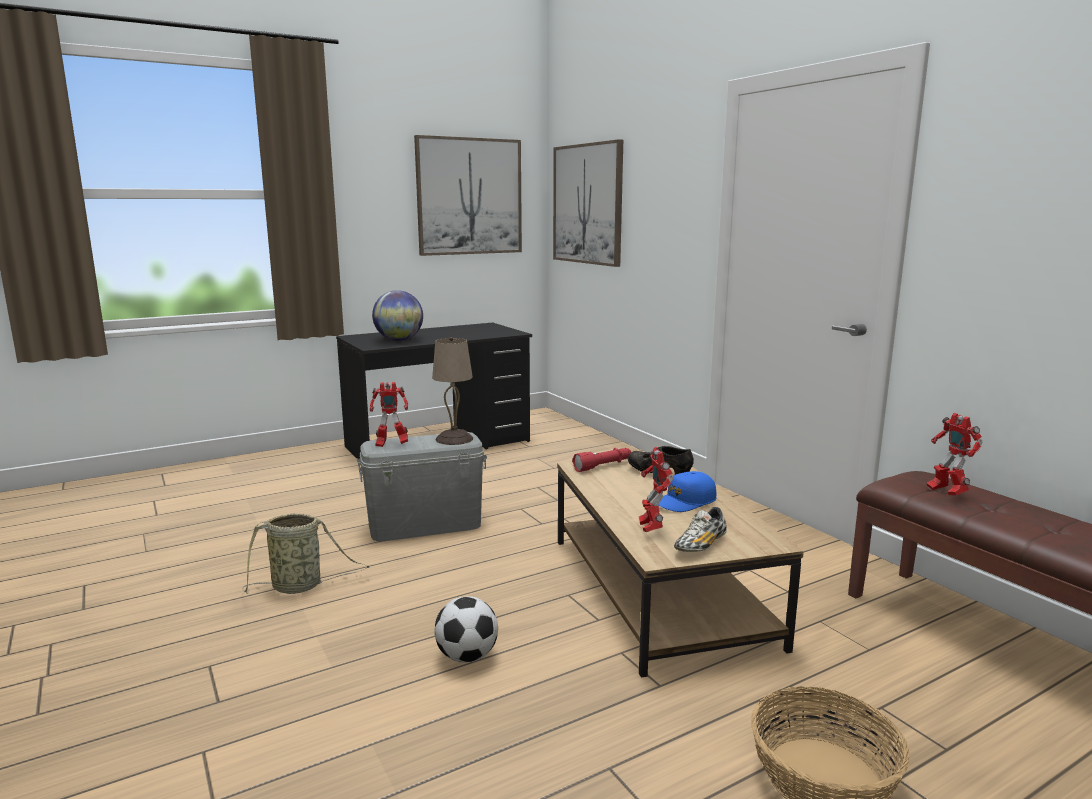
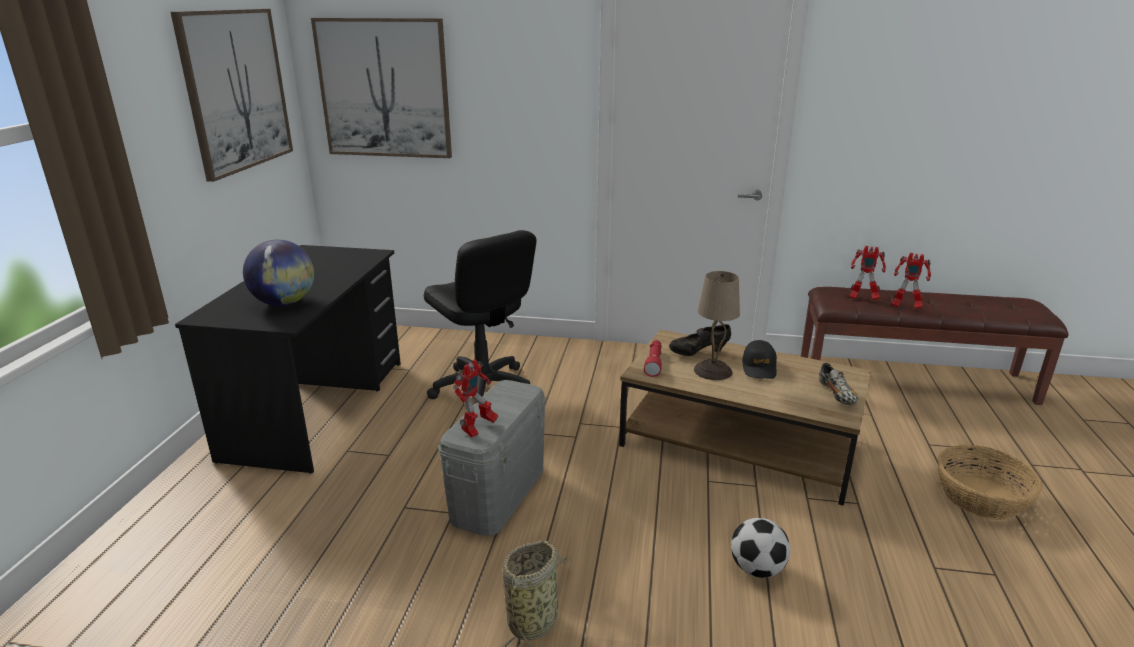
camera: 50 degrees left, 10 degrees up
(454, 438) = (511, 393): beige table lamp -> beige table lamp (712, 370)
(547, 473) = (483, 389): none -> black office chair
(650, 528) = (793, 398): toy robot -> toy robot (905, 307)
(685, 502) = (759, 367): blue cap -> black cap

